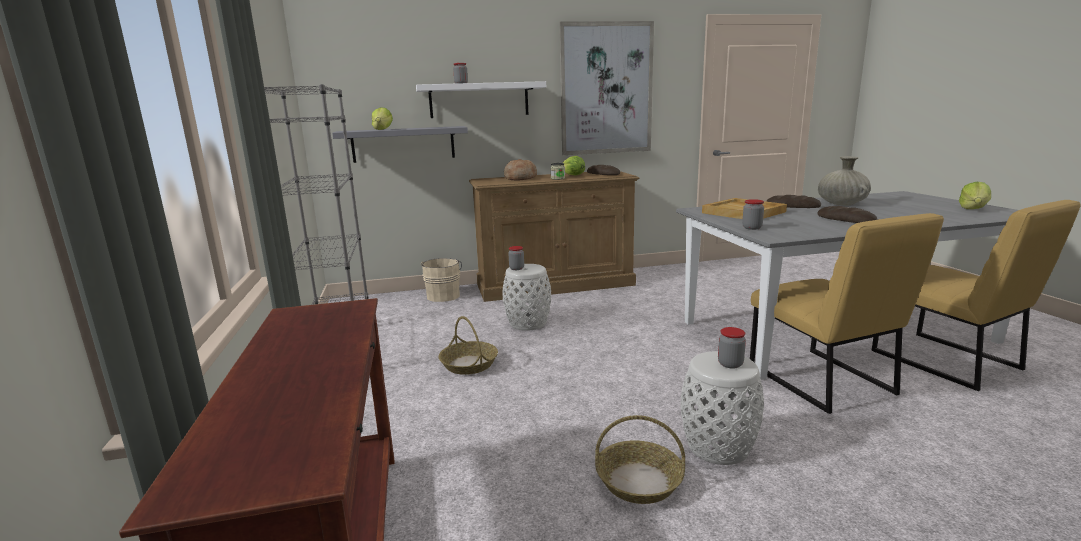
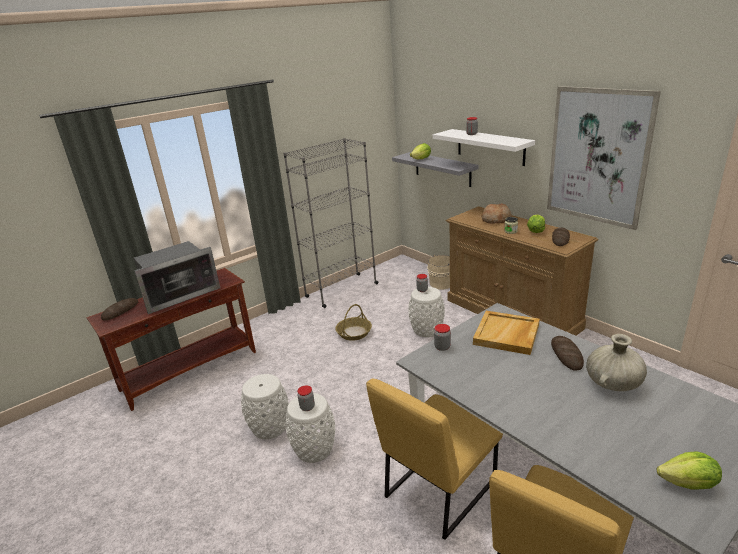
camera: 65 degrees right, 10 degrees up
(301, 357) = (179, 294): none -> microwave
(639, 481) = (270, 427): basket -> white stool
(845, 219) = (520, 390): bread -> bread (120, 311)

